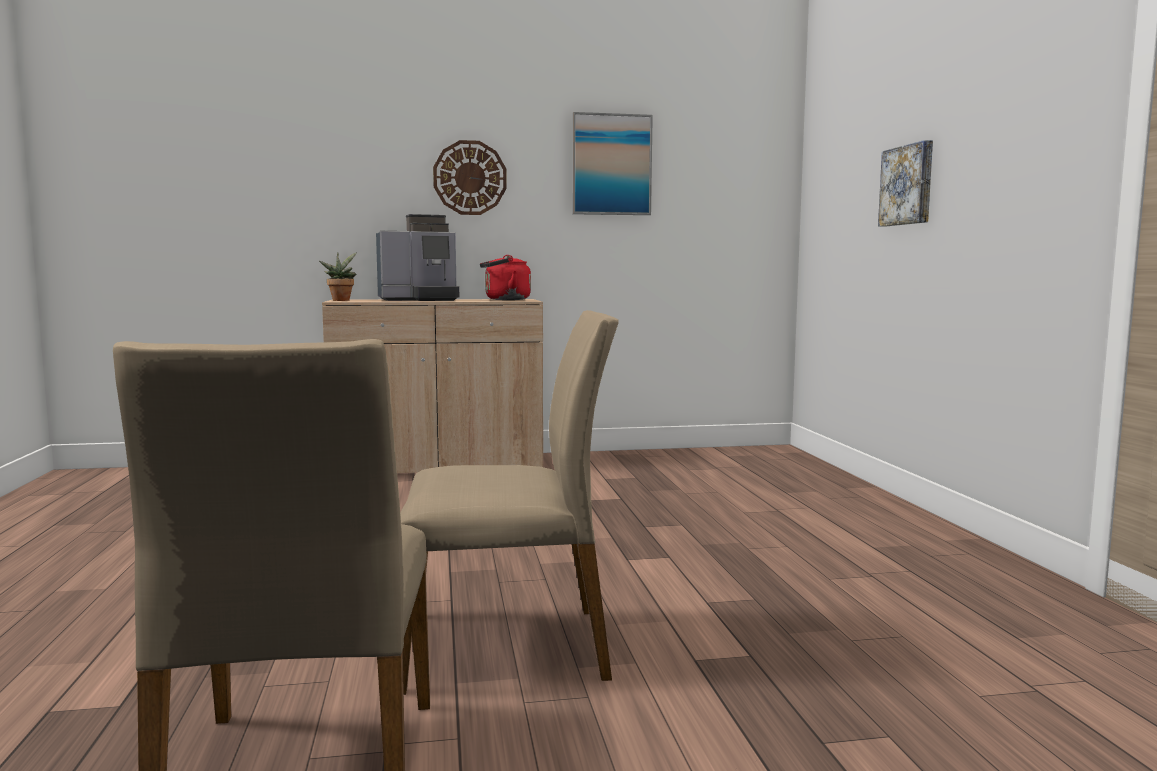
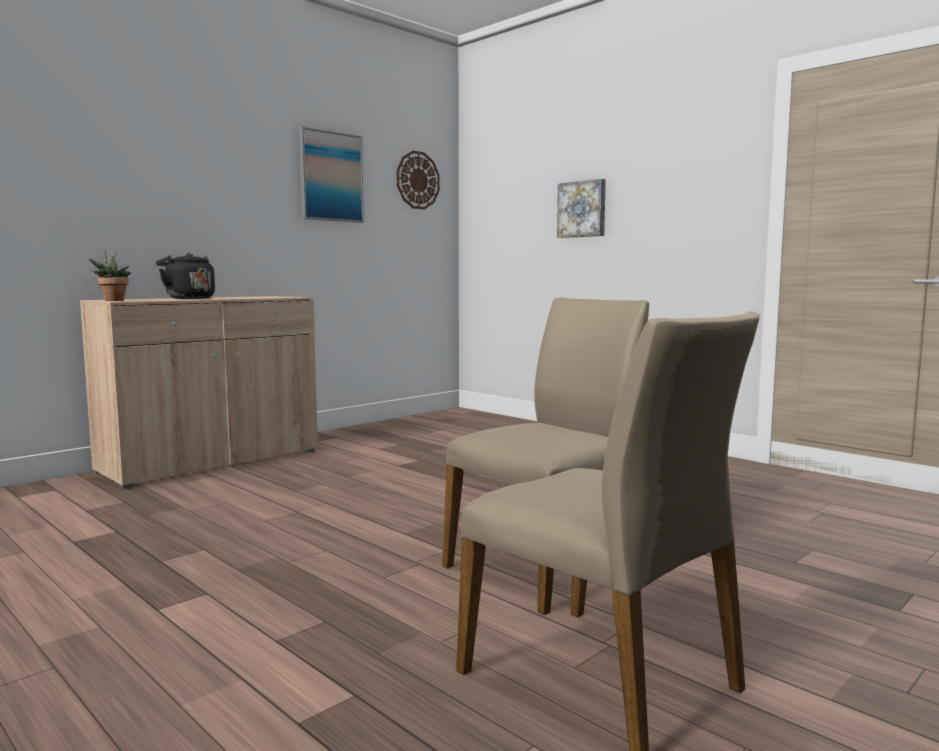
camera: 35 degrees left, 0 degrees up
(420, 300) = (188, 298): coffee machine -> black kettle
(470, 178) = (213, 179): wall clock -> wall clock (417, 180)
(504, 299) = (265, 297): red kettle -> none

